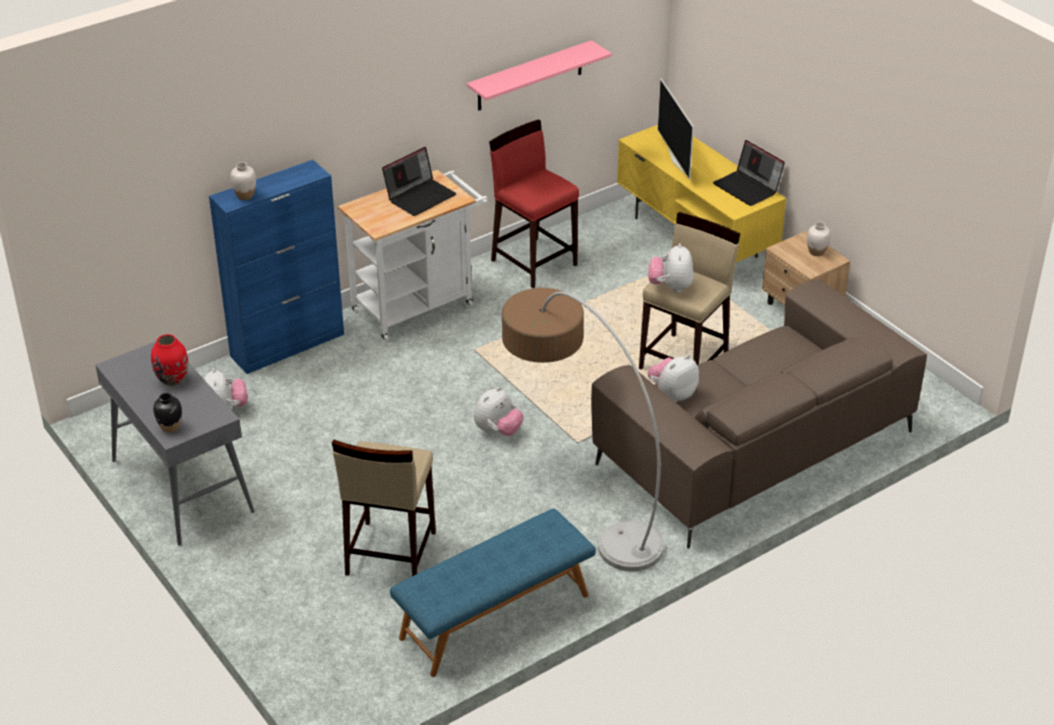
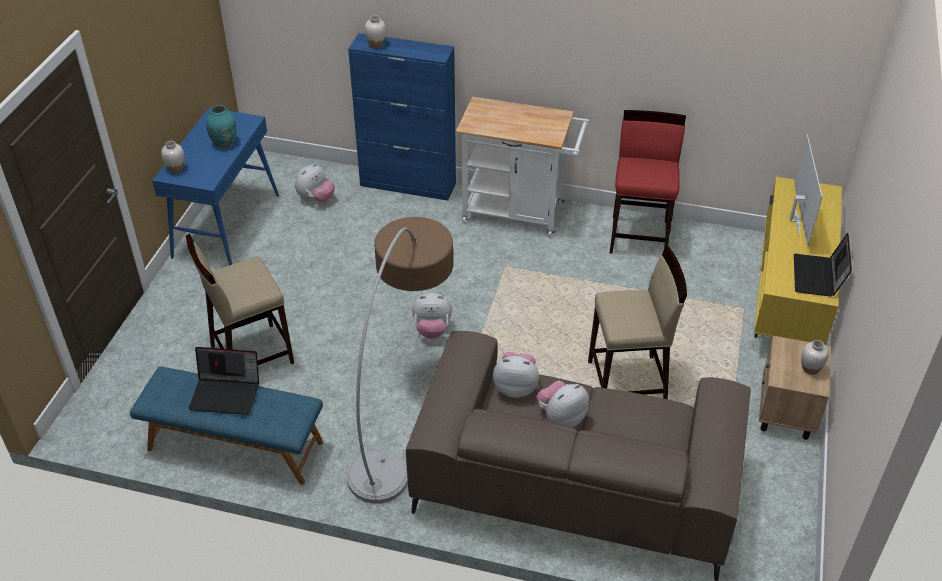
camera: 50 degrees right, 5 degrees up
(170, 427) = (176, 169): black vase -> white vase
(173, 379) = (224, 143): red vase -> turquoise vase
(181, 486) = (226, 225): grey console table -> blue console table
(420, 196) = (531, 122): laptop -> laptop (227, 393)
(530, 76) = (690, 72): pink shelf -> none
(670, 287) = (615, 305): plush toy -> plush toy (561, 418)
(677, 161) = (794, 220): television -> television turned 150 degrees clockwise

